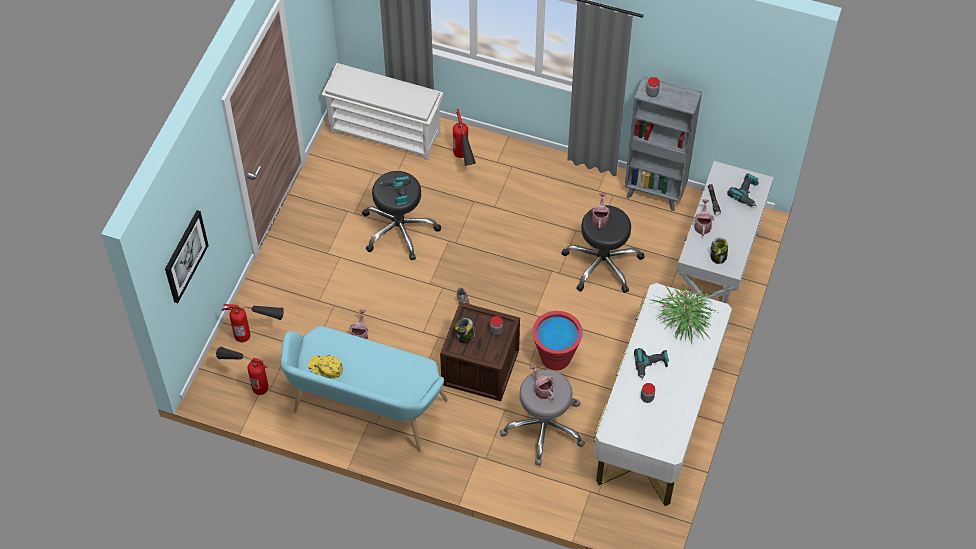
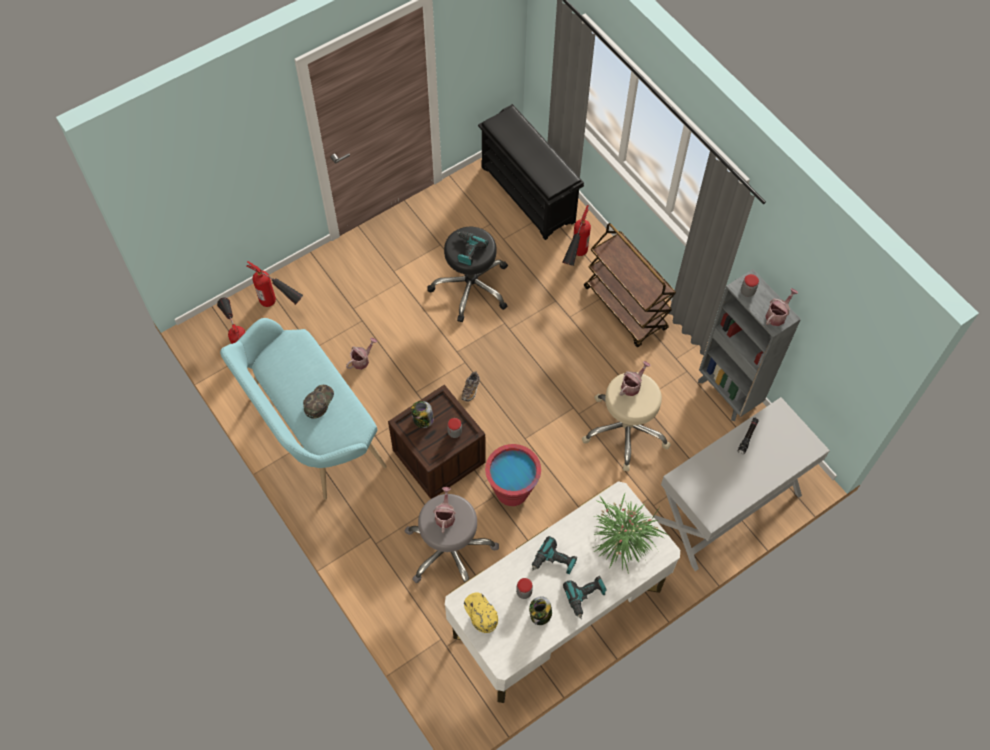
camera: 35 degrees right, 5 degrees up
(185, 256) = (197, 193): picture -> none
(325, 368) = (278, 371): yellow cap -> yellow cap (480, 613)
(377, 370) = (318, 402): none -> green cap
(386, 132) = (529, 194): white shoe rack -> black shoe rack
(532, 176) = (626, 308): none -> brown cart
(603, 263) = (626, 430): black stool -> beige stool
(702, 224) = (718, 454): watering can -> watering can (777, 315)
(718, 256) = (708, 496): jar -> jar (540, 615)
(746, 193) = (788, 450): power drill -> power drill (586, 597)

